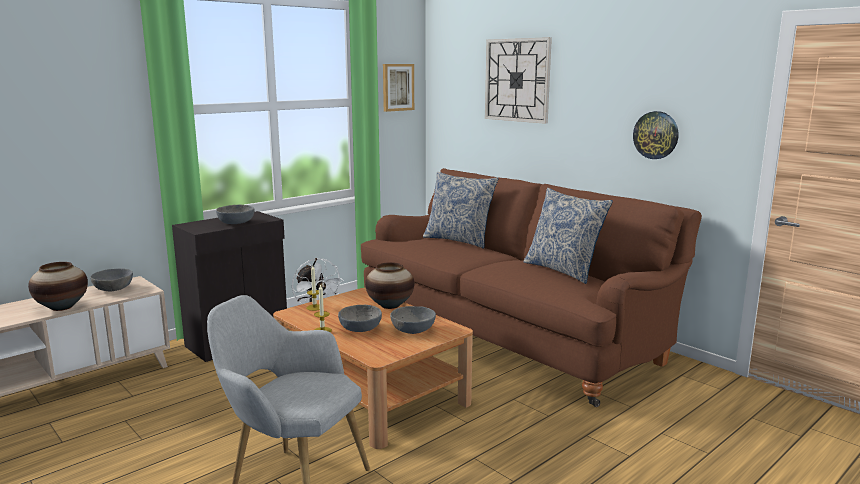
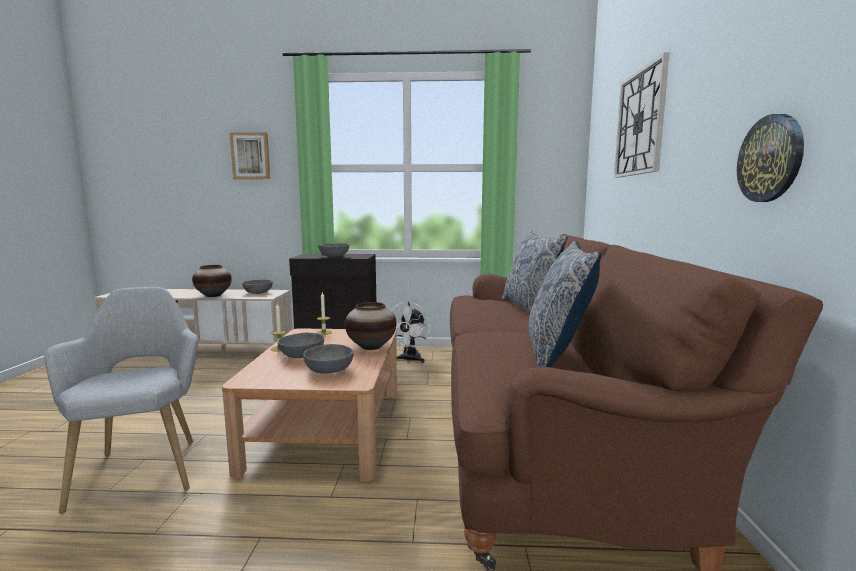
camera: 45 degrees right, 5 degrees down
(397, 87) = (549, 154): picture -> picture (250, 156)

